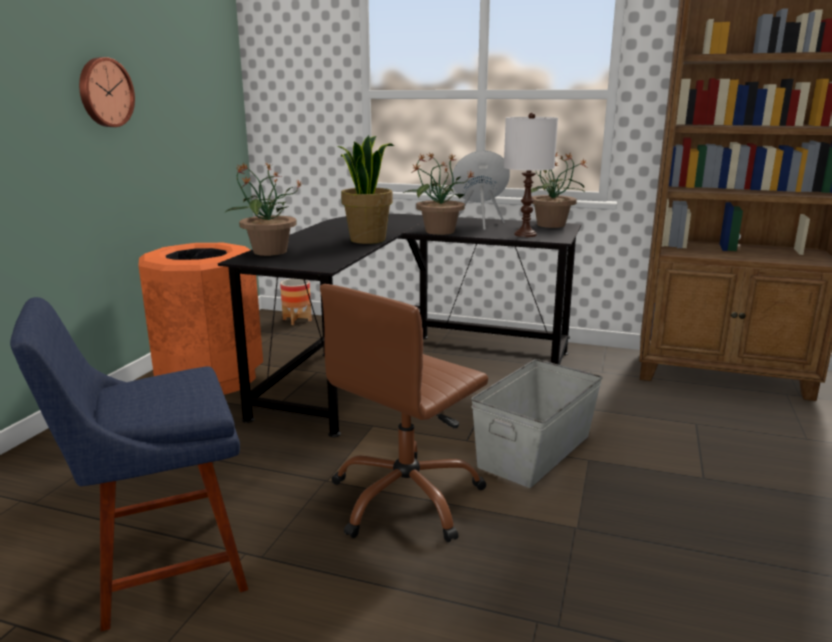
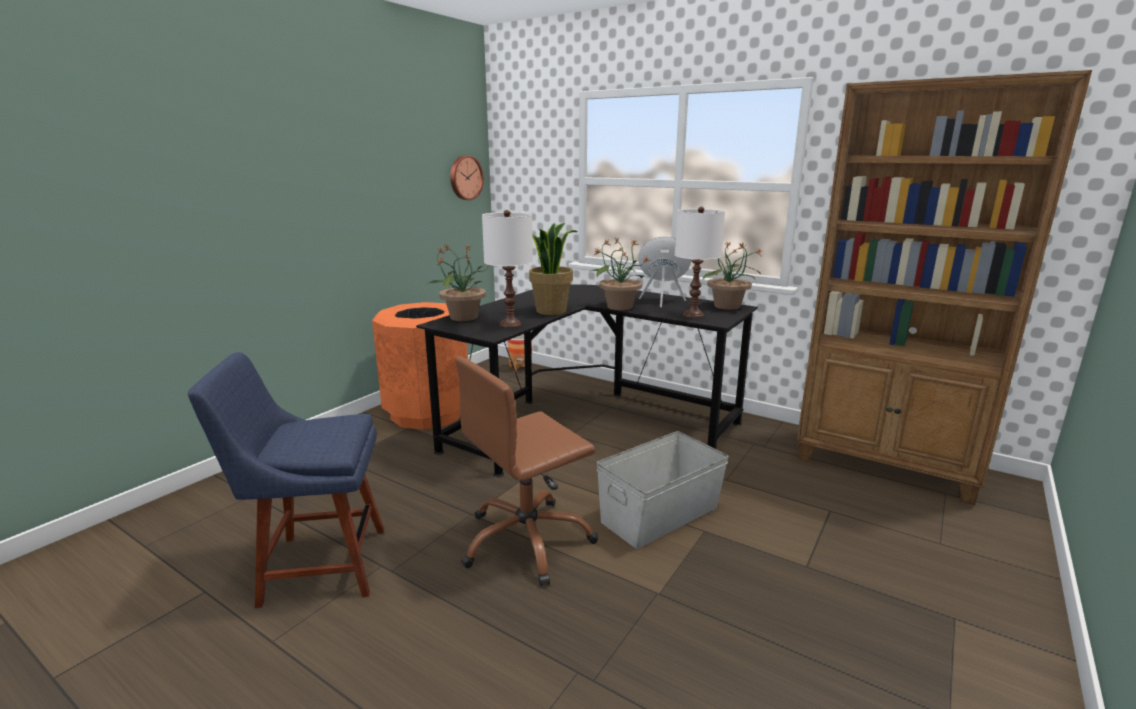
camera: 15 degrees right, 0 degrees up
(104, 92) = (359, 183): wall clock -> wall clock (465, 177)
(333, 255) = (510, 325): none -> white table lamp

